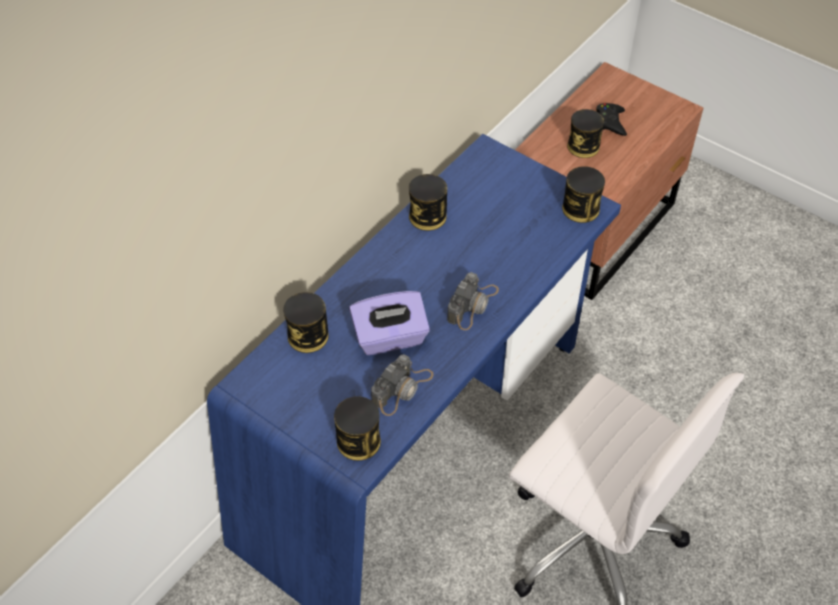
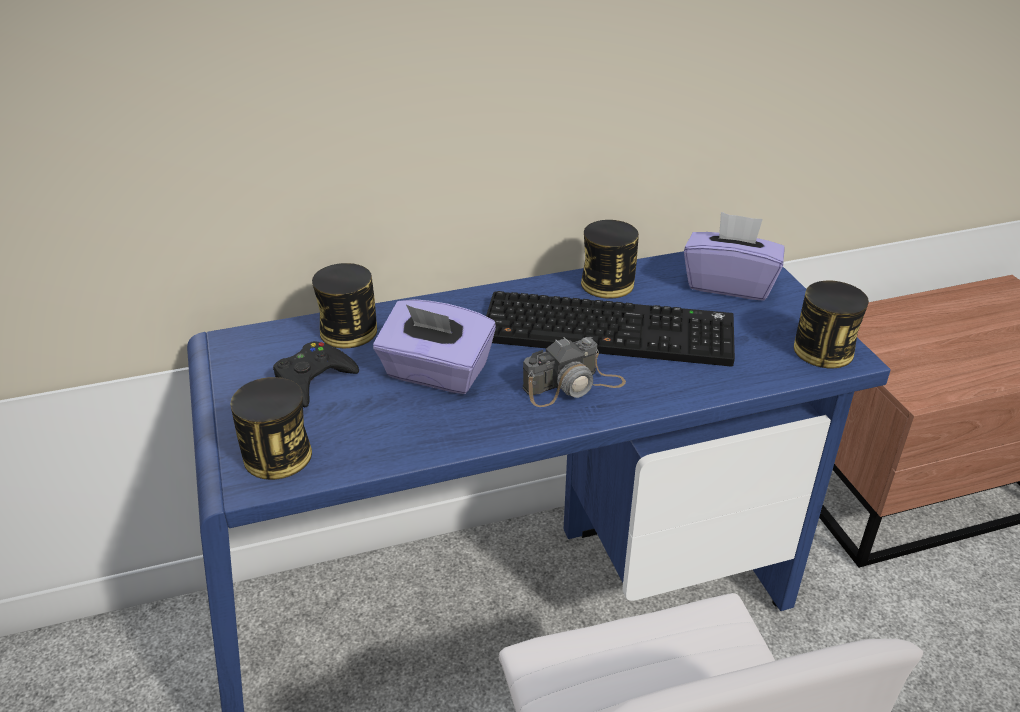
camera: 35 degrees right, 15 degrees down
(402, 389) = (391, 428): camera -> none
(459, 253) = (610, 330): none -> keyboard
(496, 181) = (729, 284): none -> purple tissue box
(583, 146) = (916, 340): can -> none
(610, 122) = (975, 331): black game controller -> black game controller (313, 379)

